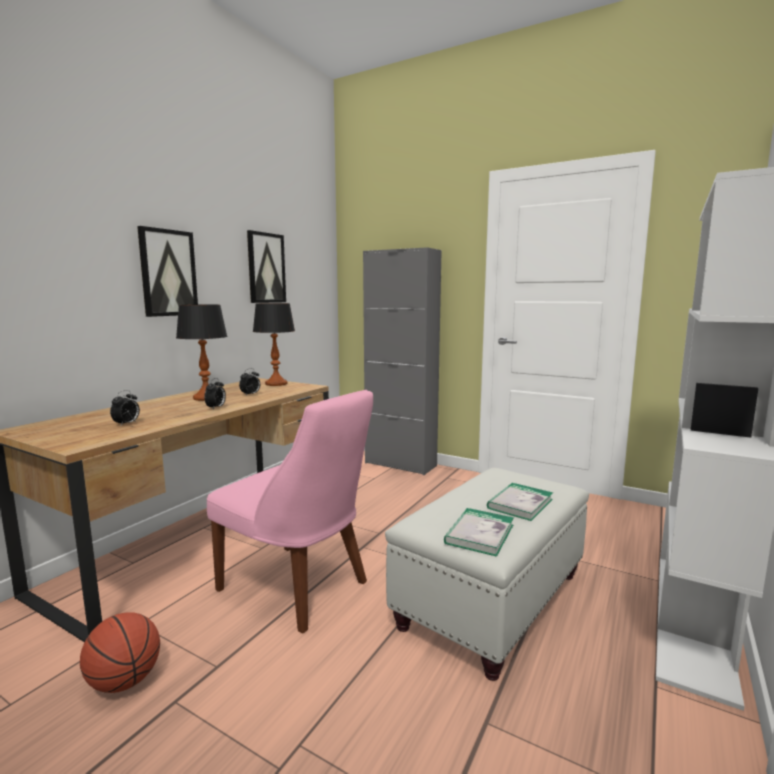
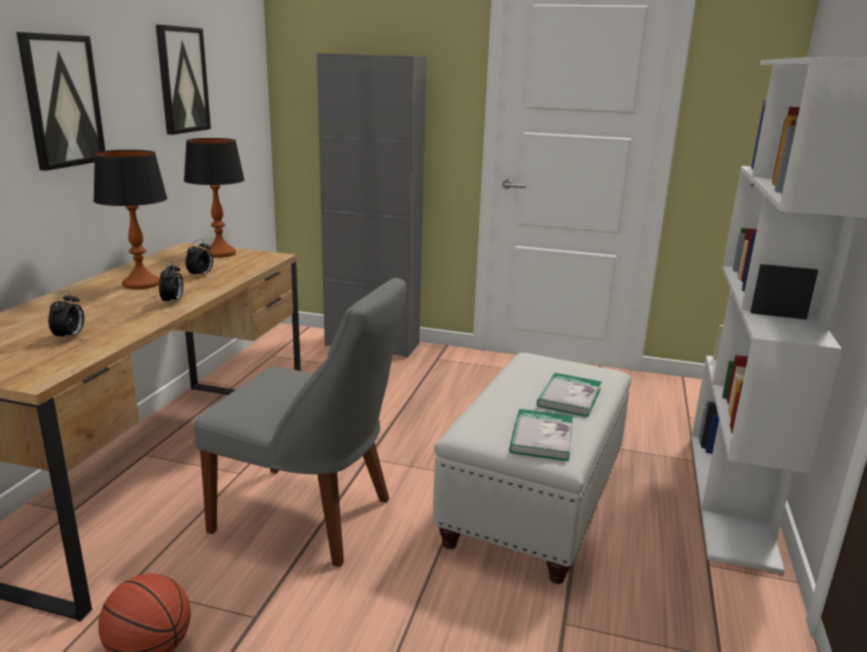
camera: 15 degrees left, 10 degrees up
(298, 588) = (310, 516): pink chair -> grey chair

